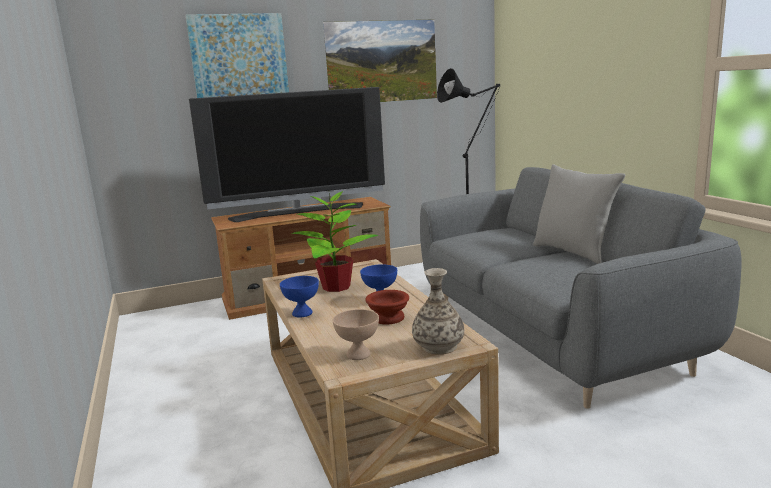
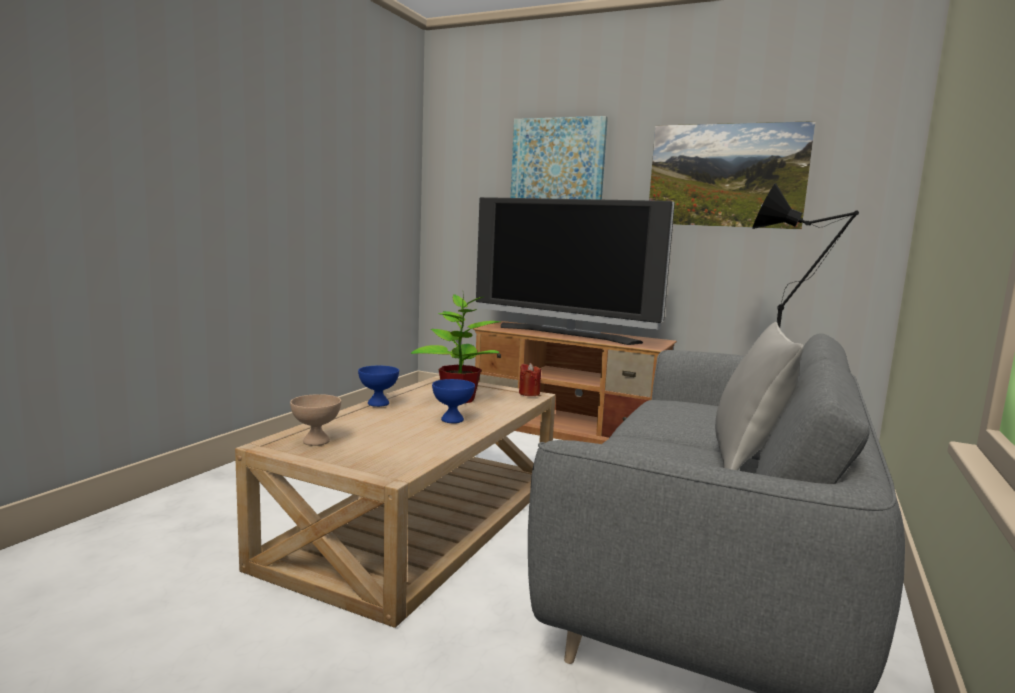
camera: 45 degrees right, 5 degrees down
(363, 264) = (529, 393): none -> red candle
(388, 318) = (412, 432): brown bowl -> none
(438, 346) = (367, 464): vase -> none

